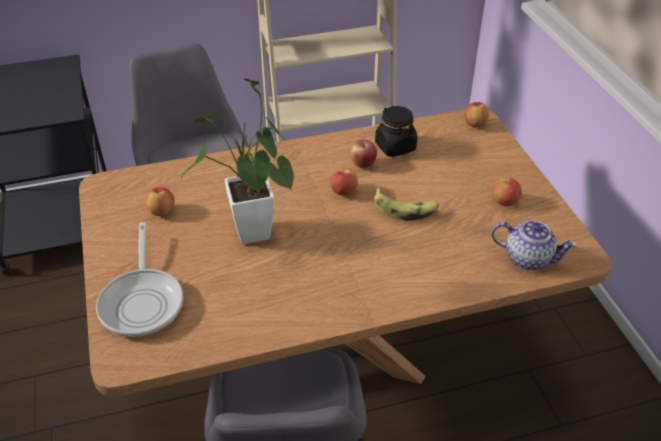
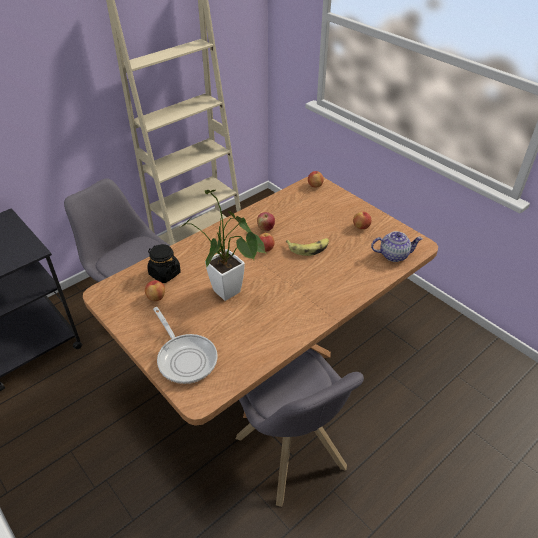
camera: 25 degrees left, 0 degrees up
(395, 146) = (277, 212): black jar -> black jar (164, 273)

